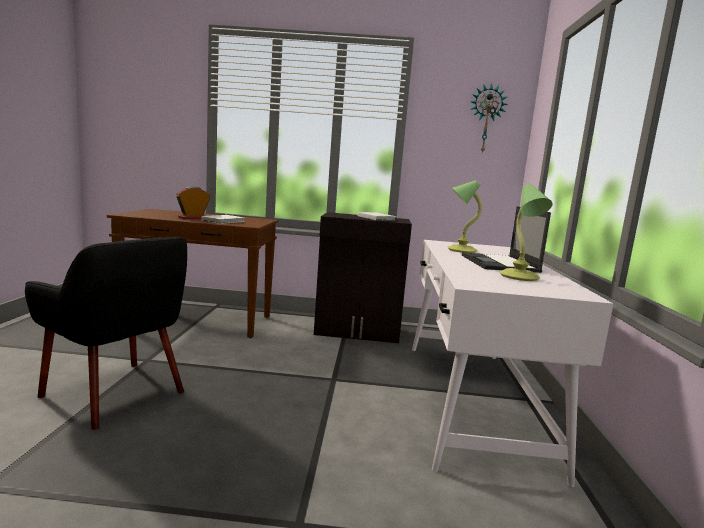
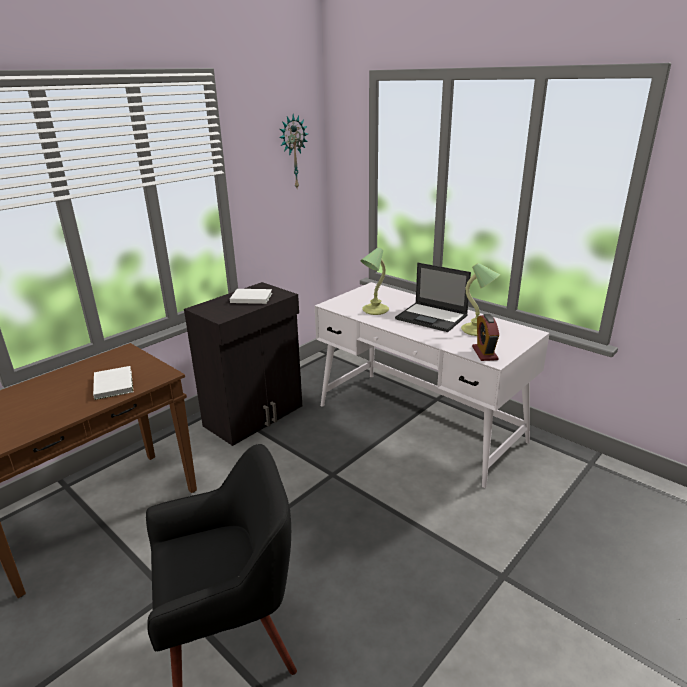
camera: 50 degrees left, 15 degrees up
(193, 218) = (68, 402): alarm clock -> alarm clock (484, 353)

